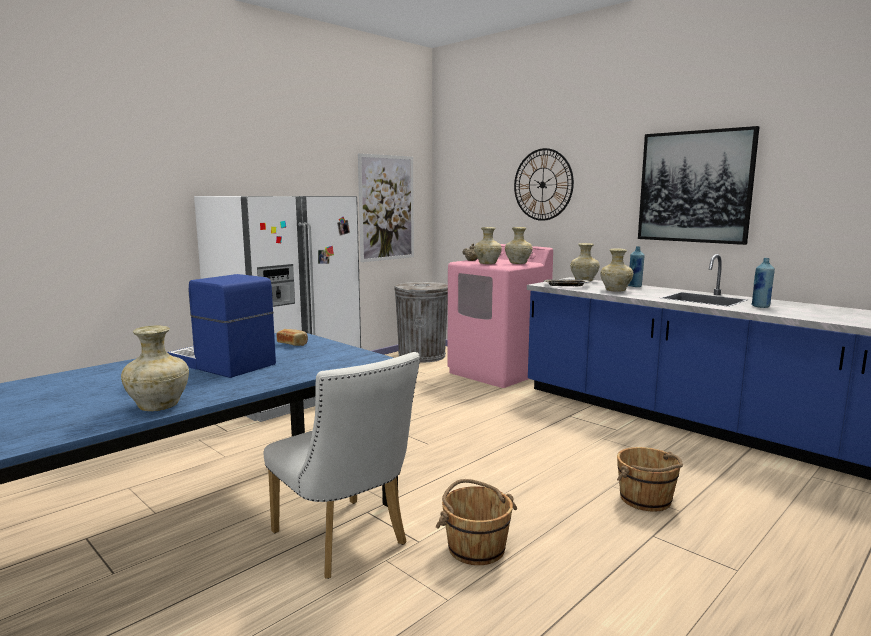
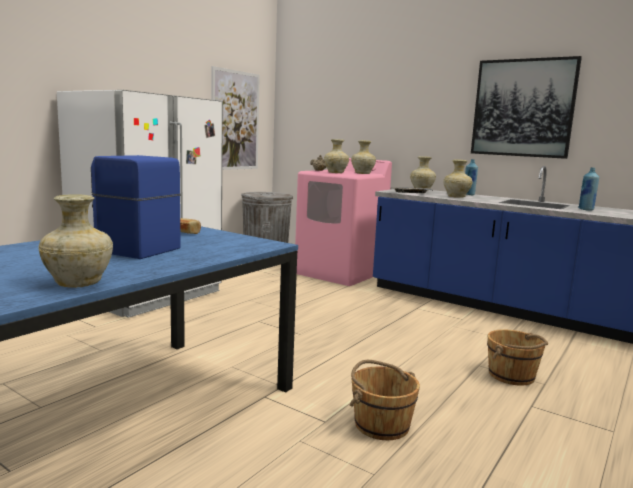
camera: 10 degrees left, 0 degrees up
(345, 542) = (253, 426): white chair -> none
(542, 184) = (383, 104): wall clock -> none

